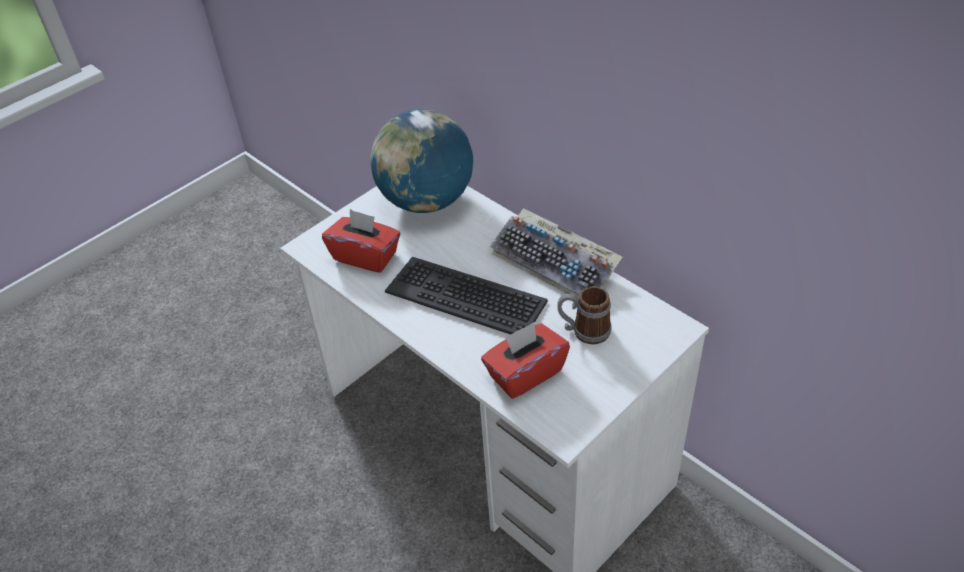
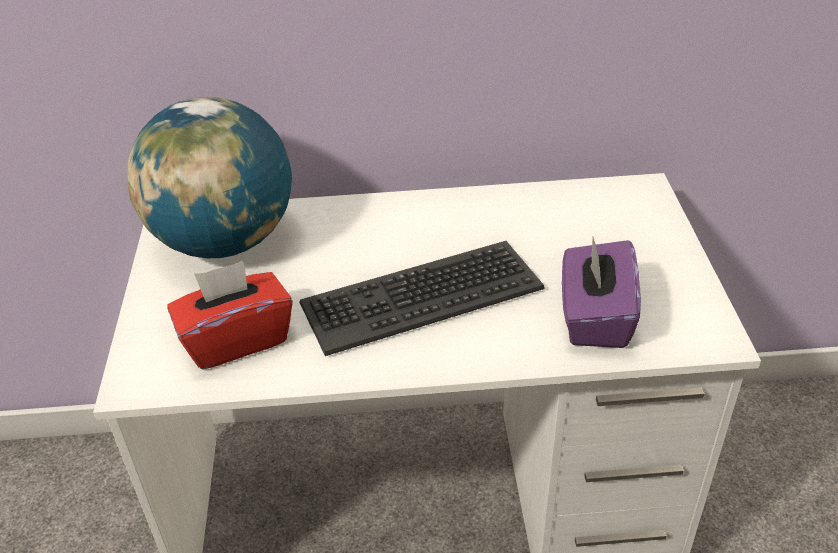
camera: 50 degrees left, 5 degrees down
(525, 373) = (594, 317): red tissue box -> purple tissue box
(557, 264) = (460, 209): keyboard -> none
(584, 331) = (579, 244): mug -> none

